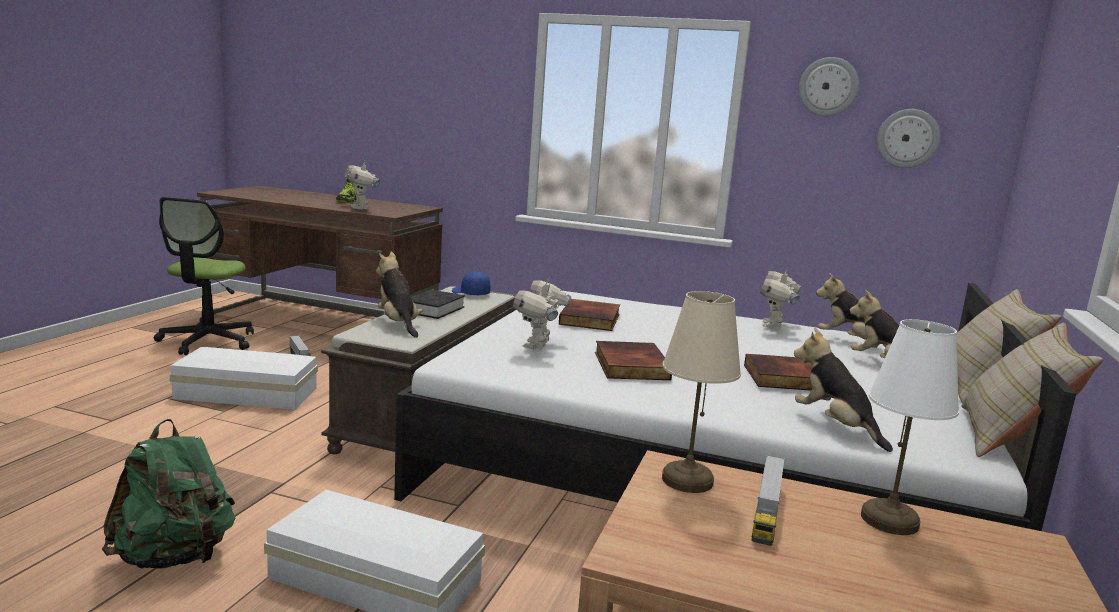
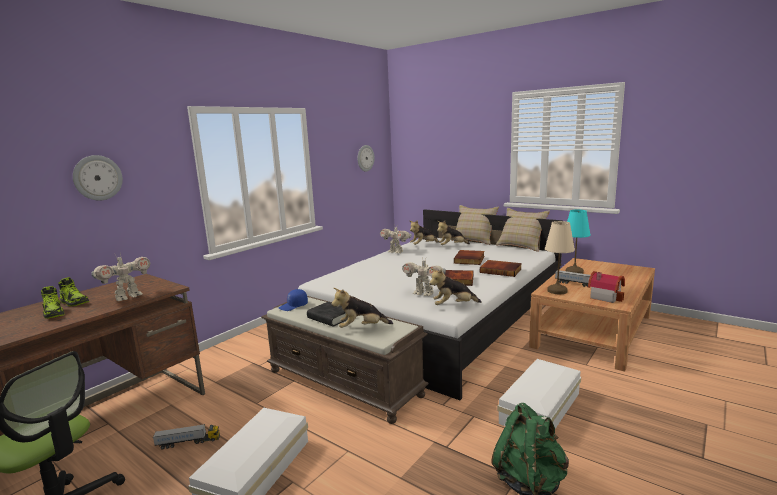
camera: 70 degrees left, 0 degrees up
(320, 200) = (54, 313): none -> shoe
(361, 208) = (127, 297): toy robot -> toy robot turned 45 degrees counterclockwise
(591, 319) = (377, 280): book -> book (501, 270)
(686, 542) = (605, 296): none -> toy house
(828, 86) = (338, 139): wall clock -> wall clock (97, 177)
(835, 426) = (517, 262): plush toy -> plush toy (453, 306)
(890, 521) = (574, 272): white table lamp -> turquoise table lamp

